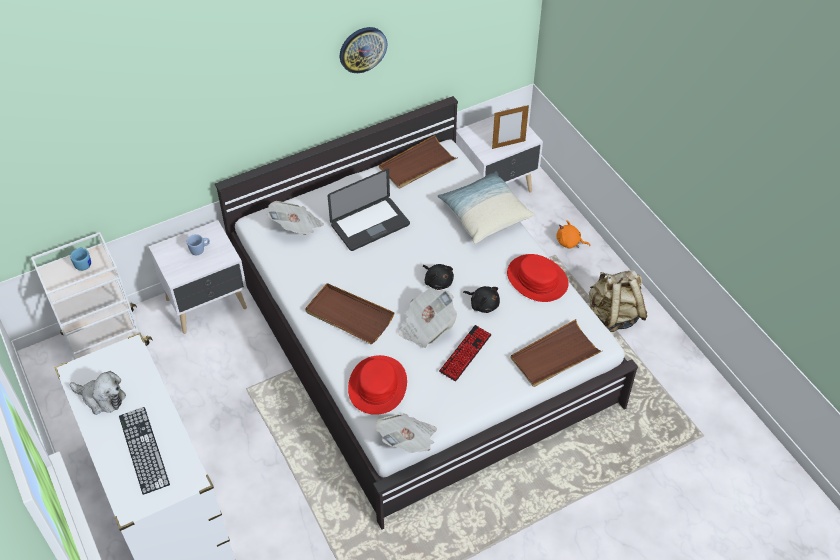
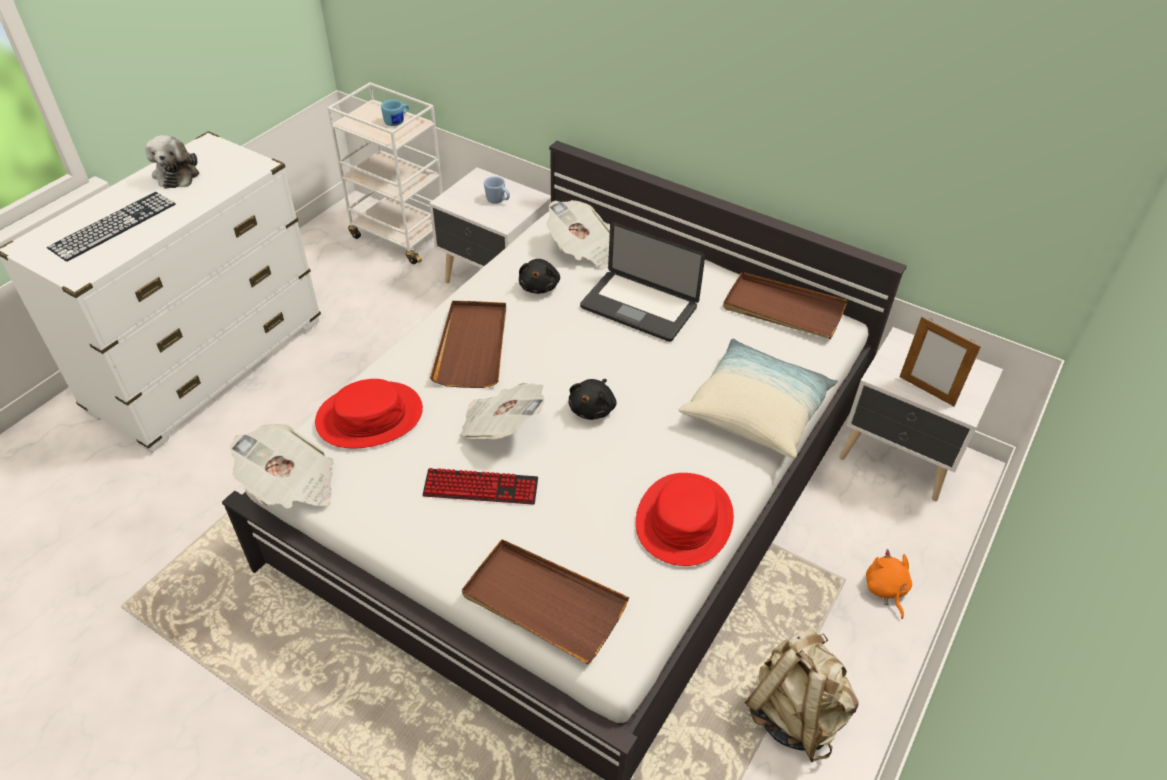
camera: 60 degrees right, 5 degrees down
(362, 49) = (792, 79): wall clock -> none
(483, 304) = (587, 474): black plush toy -> black plush toy (539, 286)

